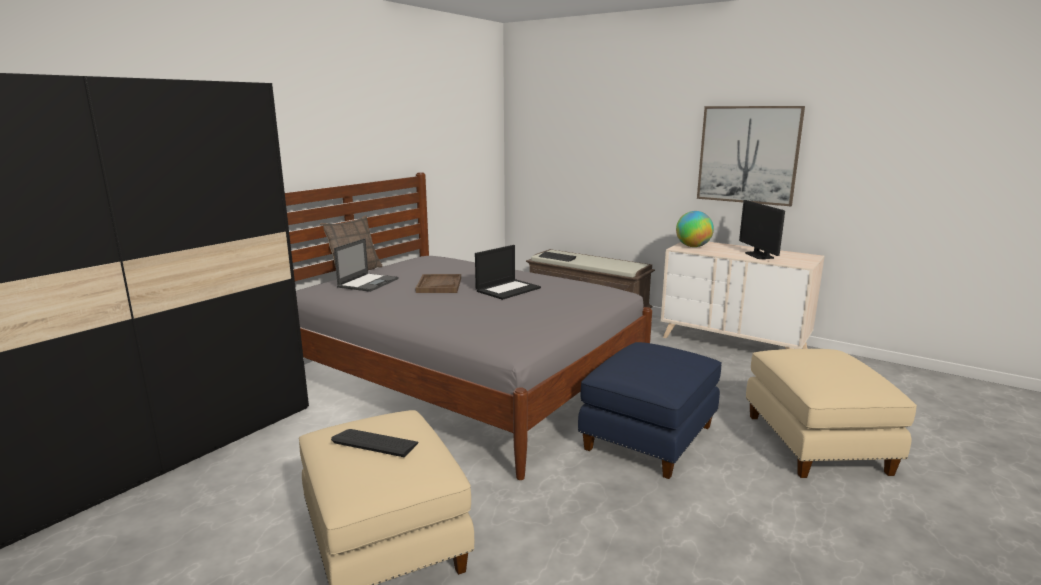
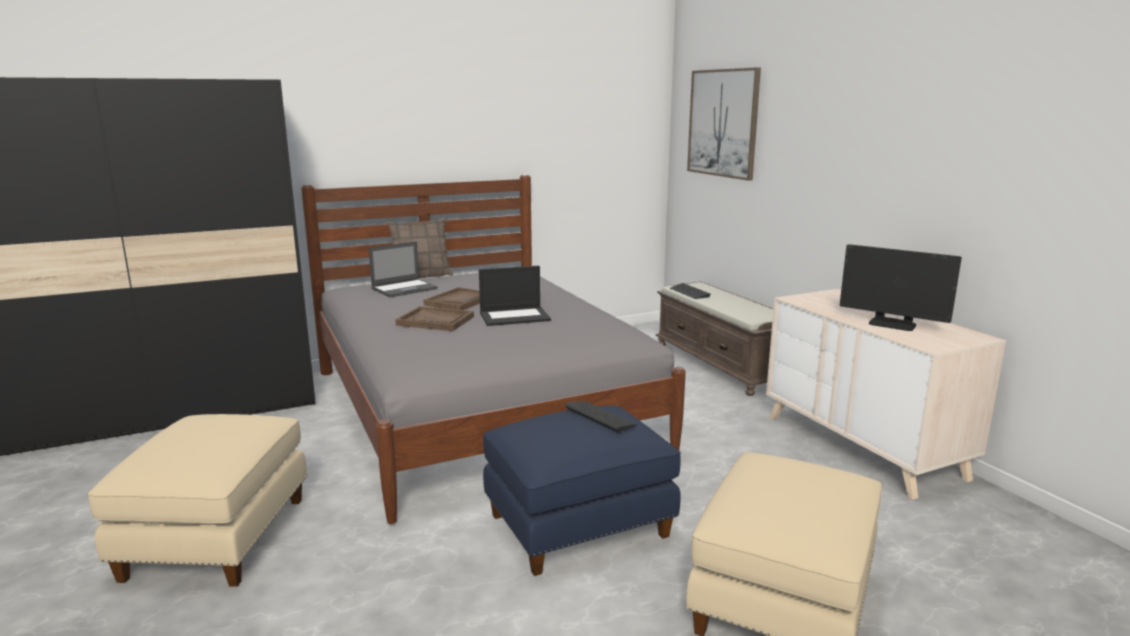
camera: 30 degrees right, 0 degrees up
(375, 443) = (198, 435): keyboard -> keyboard (600, 417)
(453, 303) = (435, 321): none -> brown tray
(693, 246) = (820, 299): globe -> none
(748, 155) = (917, 174): picture -> picture (723, 123)
(759, 255) = (892, 324): monitor -> monitor turned 75 degrees counterclockwise

